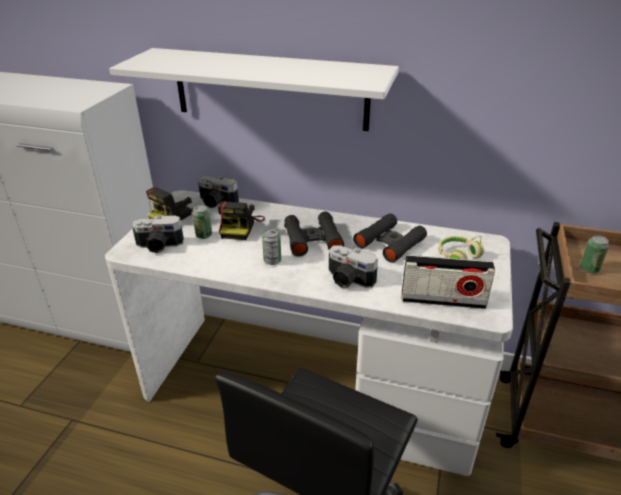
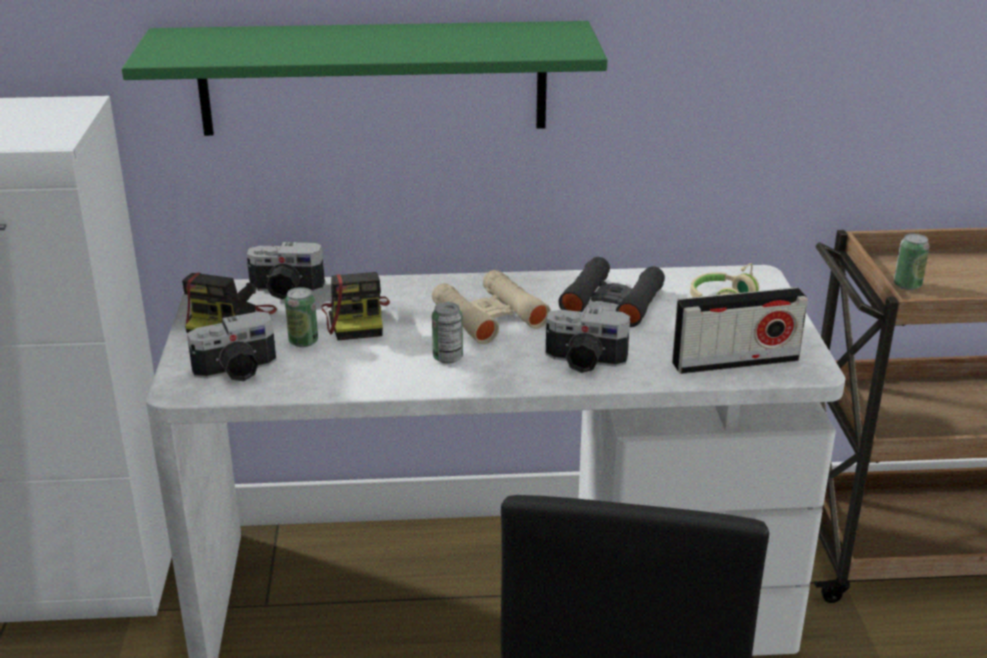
camera: 20 degrees left, 5 degrees down
(270, 89) = (373, 78): white shelf -> green shelf
(312, 239) = (489, 316): black binoculars -> beige binoculars

